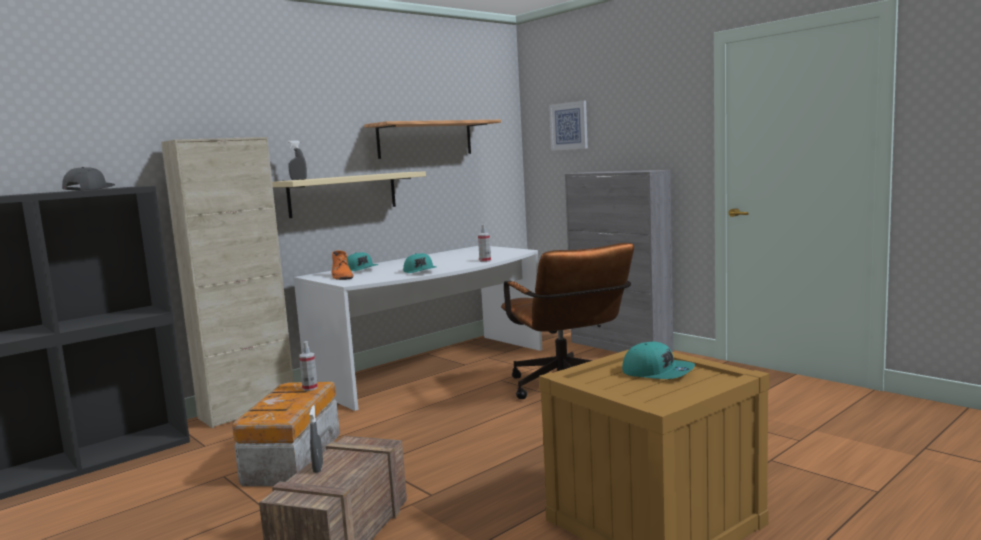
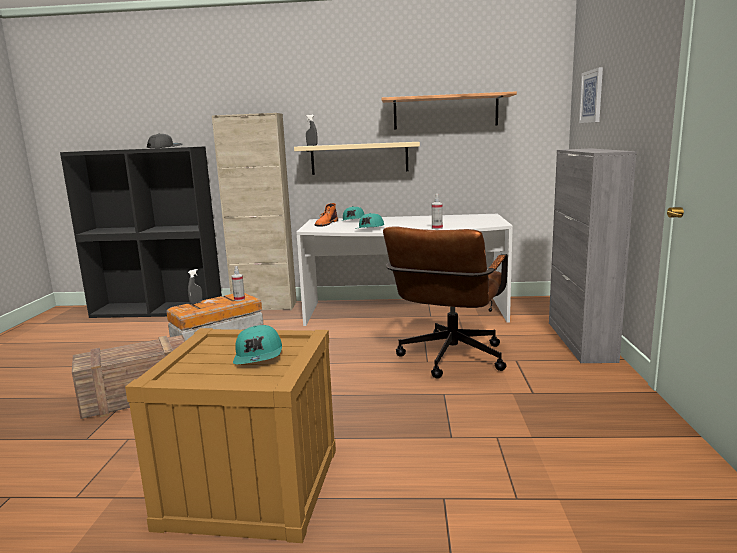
camera: 45 degrees right, 5 degrees up
(318, 468) = (127, 348): grey spray bottle -> grey spray bottle (196, 303)

